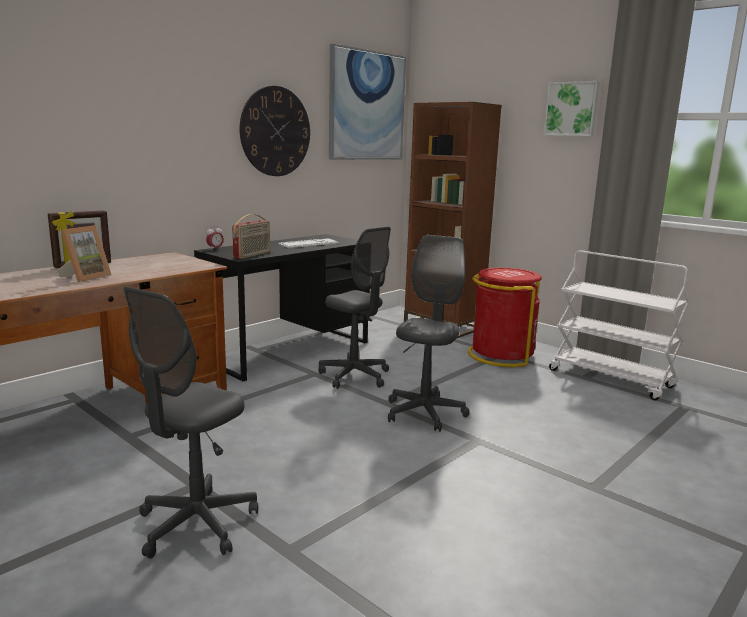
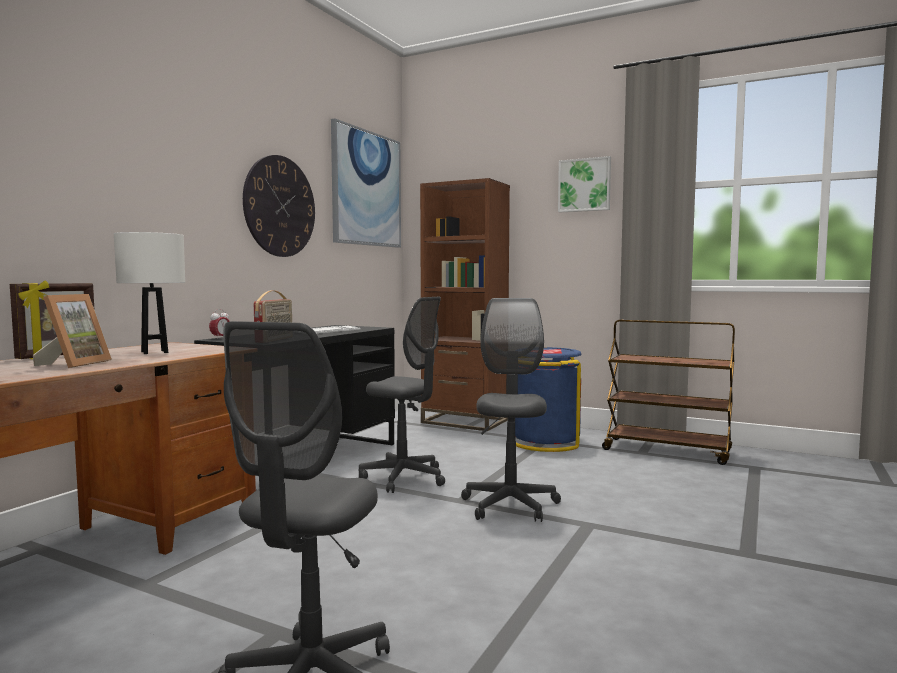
camera: 15 degrees left, 10 degrees down
(149, 266) = (154, 352): none -> white table lamp
(501, 355) = (544, 441): red trash can -> blue trash can
(611, 379) = (667, 451): white cart -> brown cart

